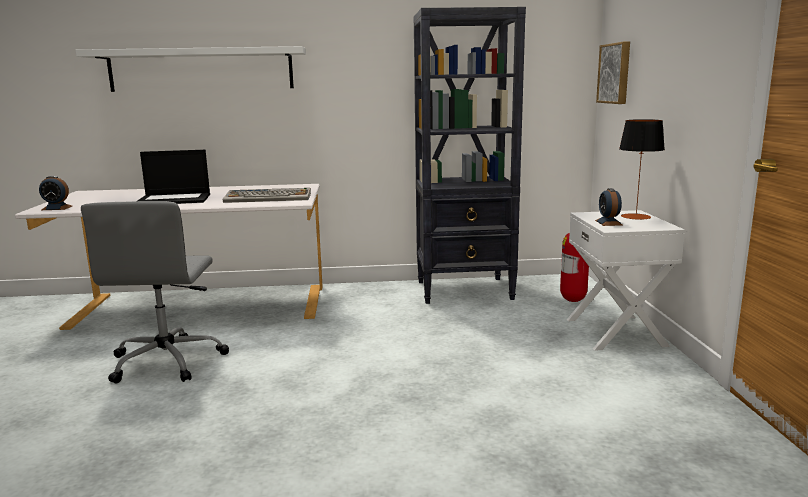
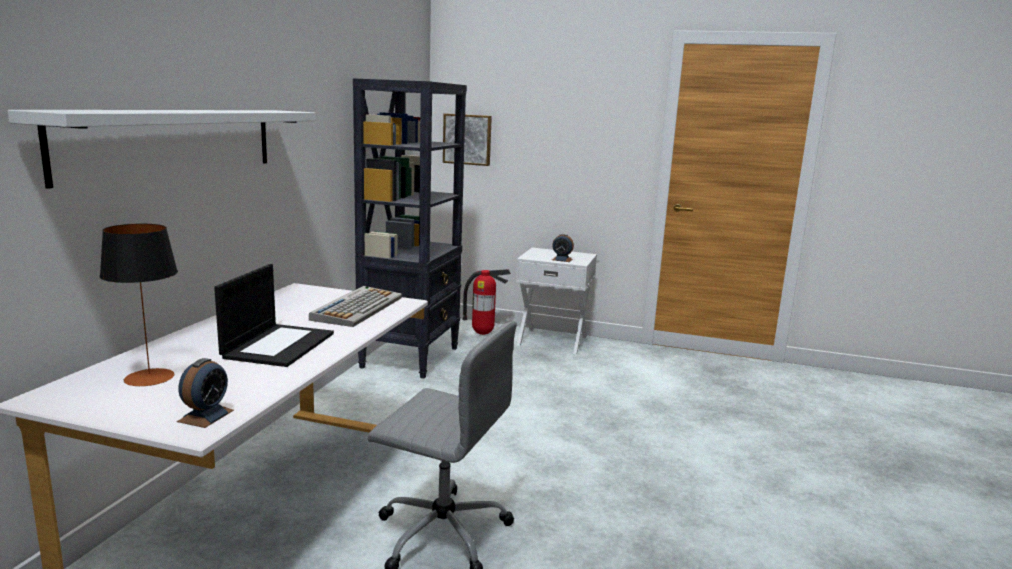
camera: 70 degrees left, 0 degrees up
(636, 216) = (552, 252): table lamp -> table lamp (149, 377)

